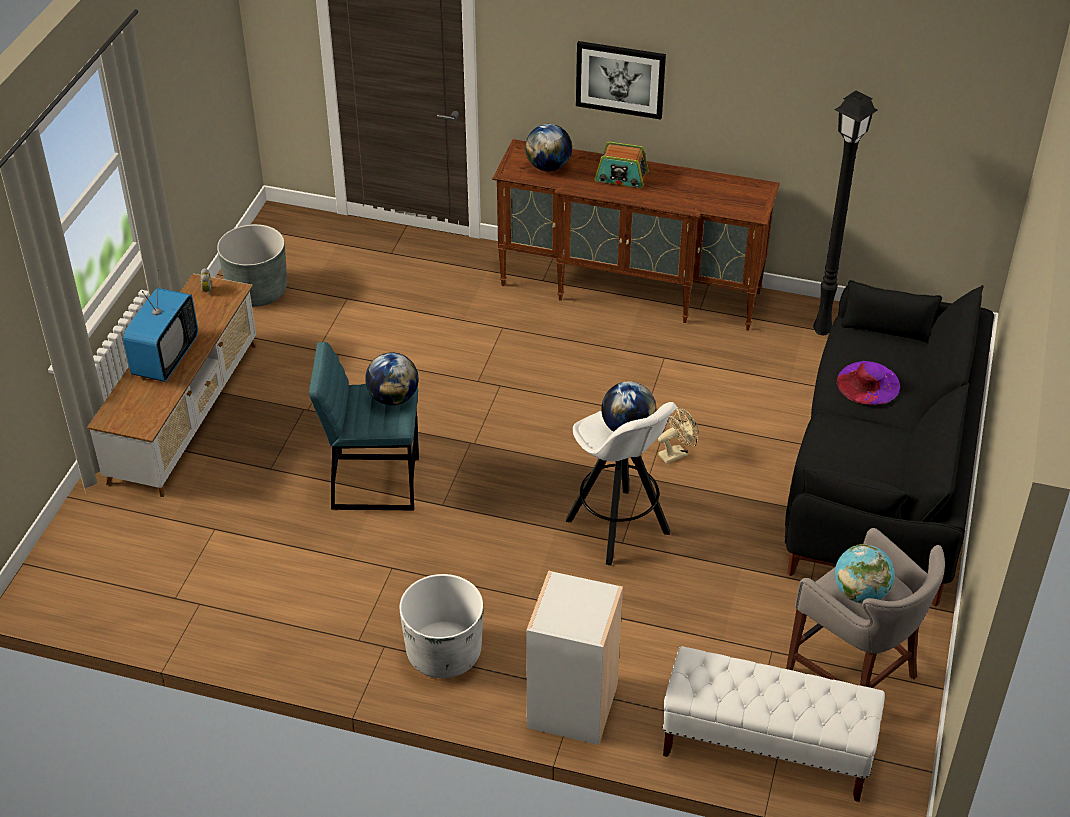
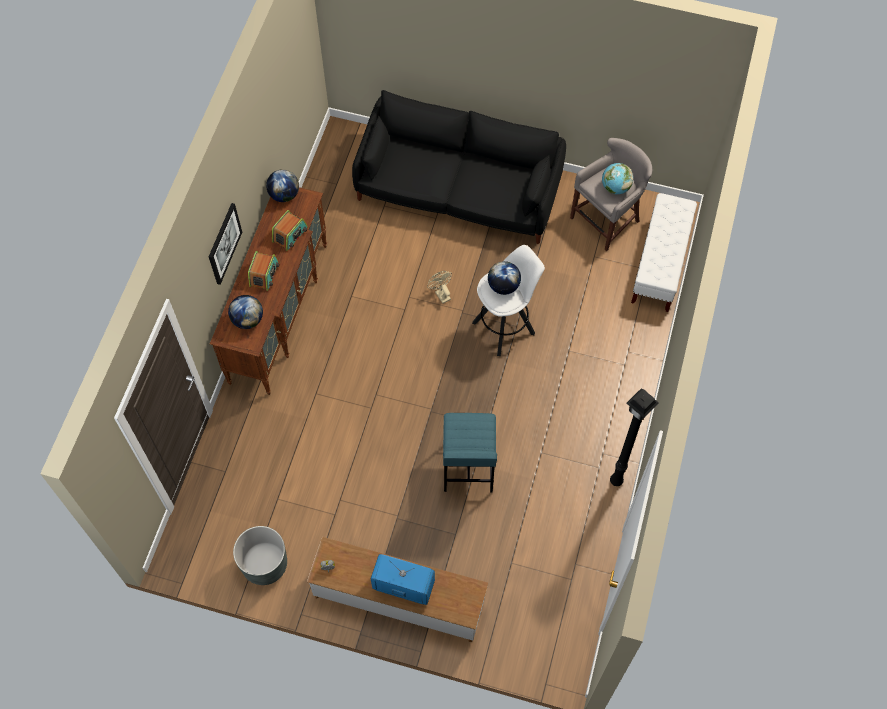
camera: 90 degrees left, 20 degrees up
(393, 398) = (463, 424): globe -> globe (284, 195)
(444, 653) = (605, 421): white planter -> none
(571, 706) = (638, 355): bookcase -> none
(689, 197) = (290, 234): none -> radio
(820, 330) = (328, 206): black floor lamp -> black floor lamp (616, 482)
(868, 383) = (428, 171): purple hat -> none

